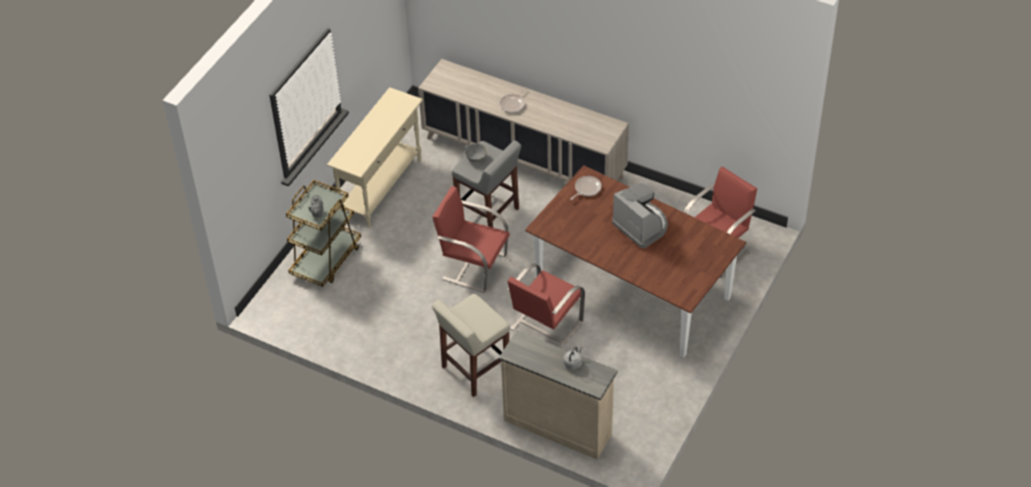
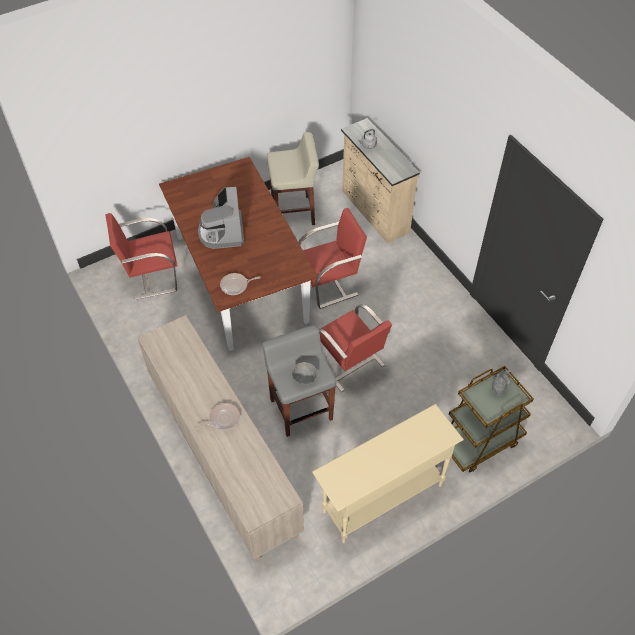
camera: 150 degrees left, 5 degrees up
(474, 370) = (407, 277): beige stool -> beige stool (294, 212)

